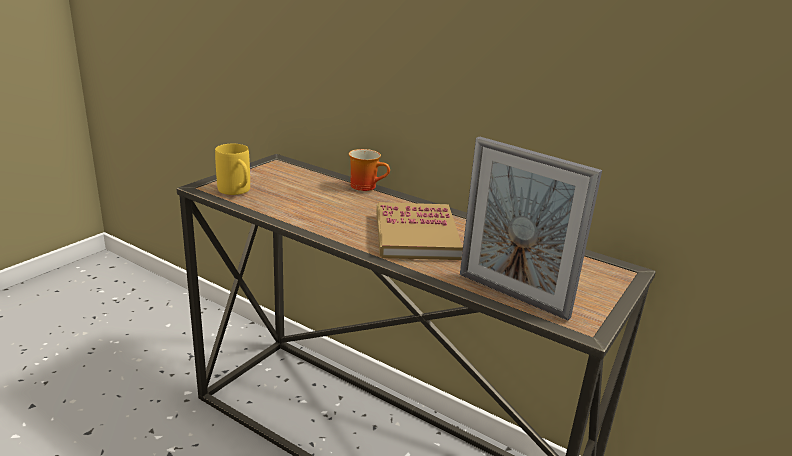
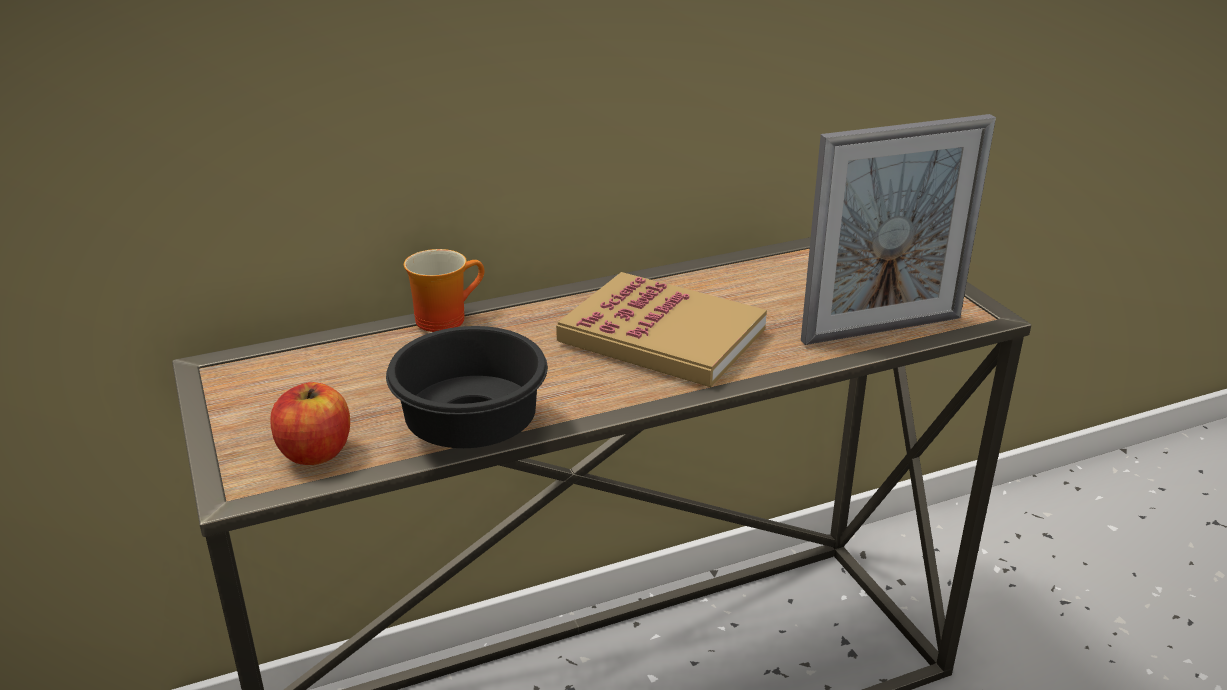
camera: 55 degrees left, 5 degrees up
(237, 191) = (315, 452): yellow mug -> apple
(280, 214) = (467, 431): none -> black bowl

